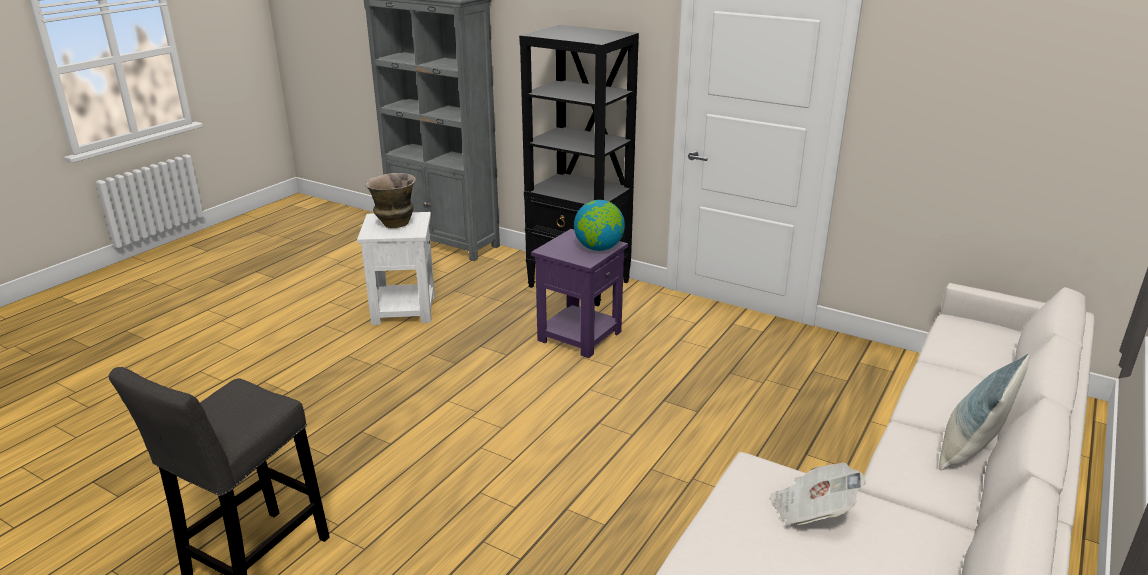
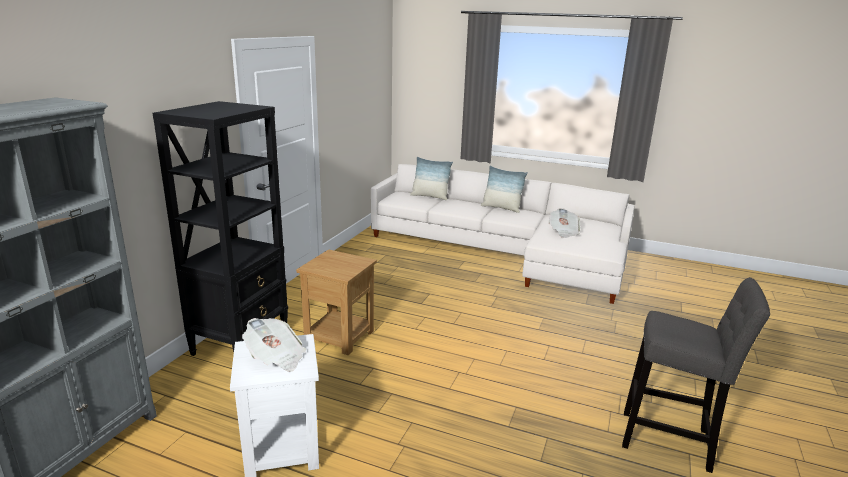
camera: 100 degrees left, 5 degrees down
(394, 225) = (276, 358): vase -> newspaper
(580, 335) = (338, 336): purple side table -> brown side table
(598, 248) = (340, 257): globe -> none
(1002, 364) = (430, 197): none -> pillow

